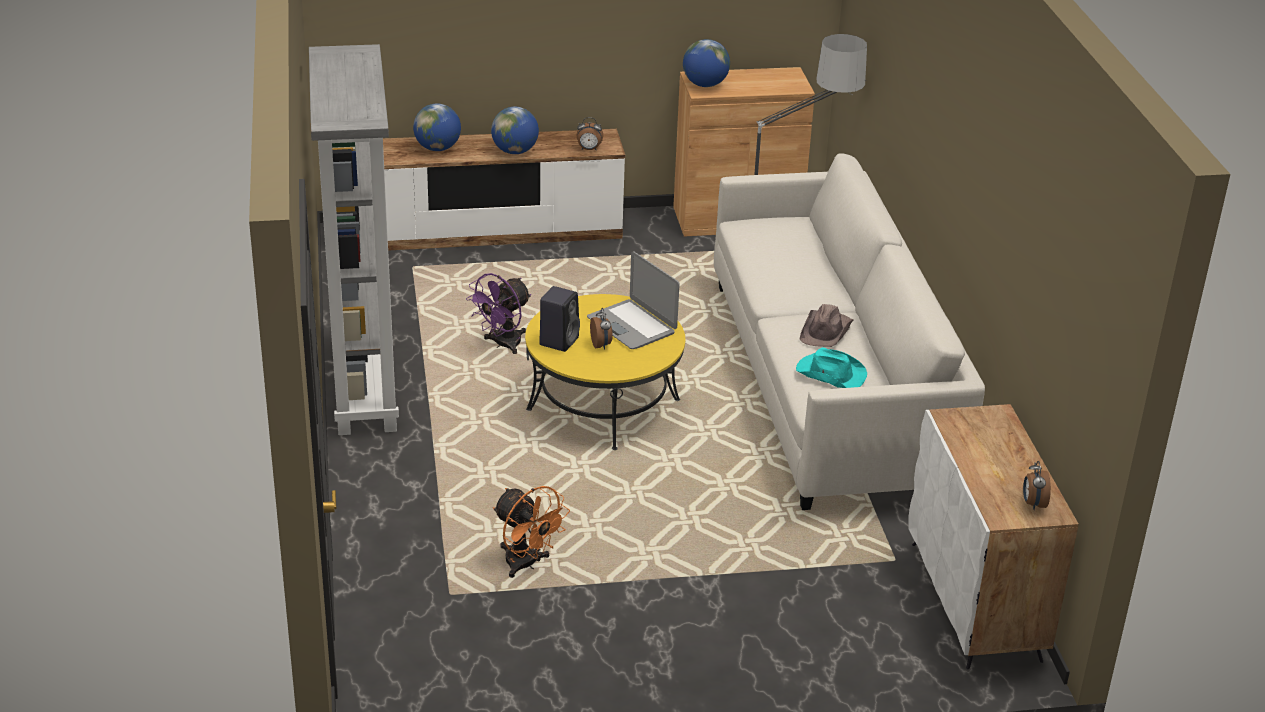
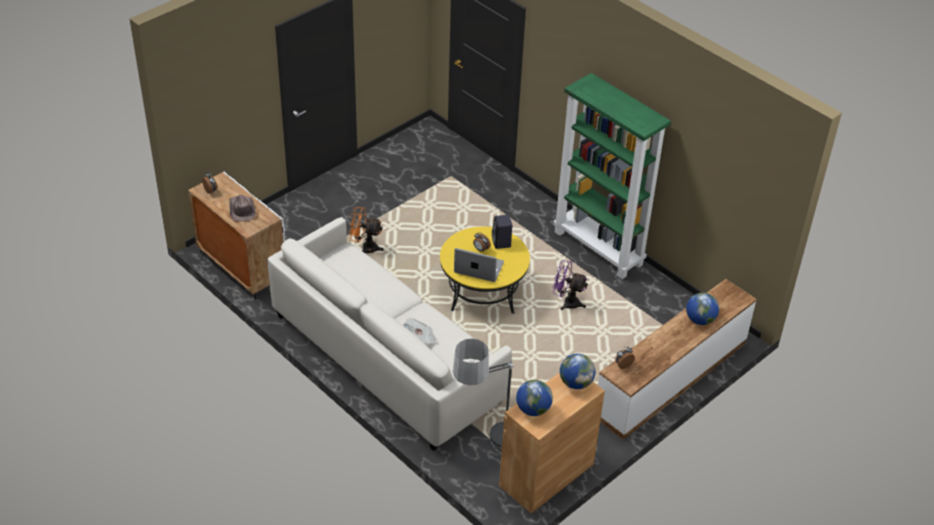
camera: 145 degrees right, 10 degrees up
(363, 384) = (599, 248): grey bookcase -> green bookcase
(502, 345) = (567, 302): purple fan -> purple fan turned 75 degrees counterclockwise
(515, 151) = (659, 340): globe -> globe (533, 409)
(526, 565) = (435, 200): orange fan -> orange fan (365, 247)
(811, 266) = (420, 338): none -> newspaper
(826, 331) = (377, 294): brown hat -> brown hat (241, 210)
(830, 373) = (355, 268): turquoise hat -> none

